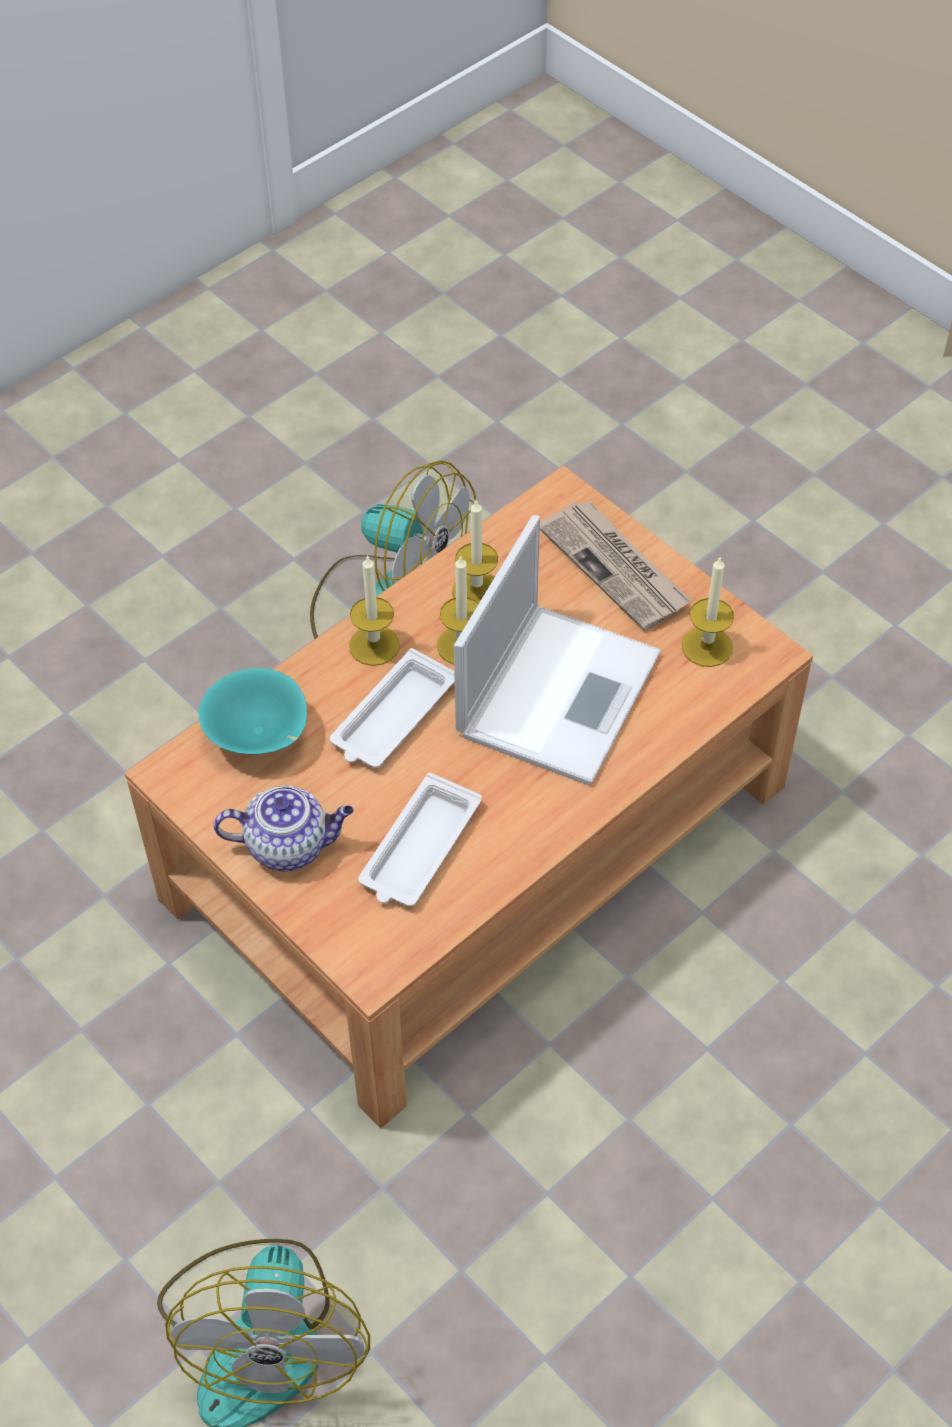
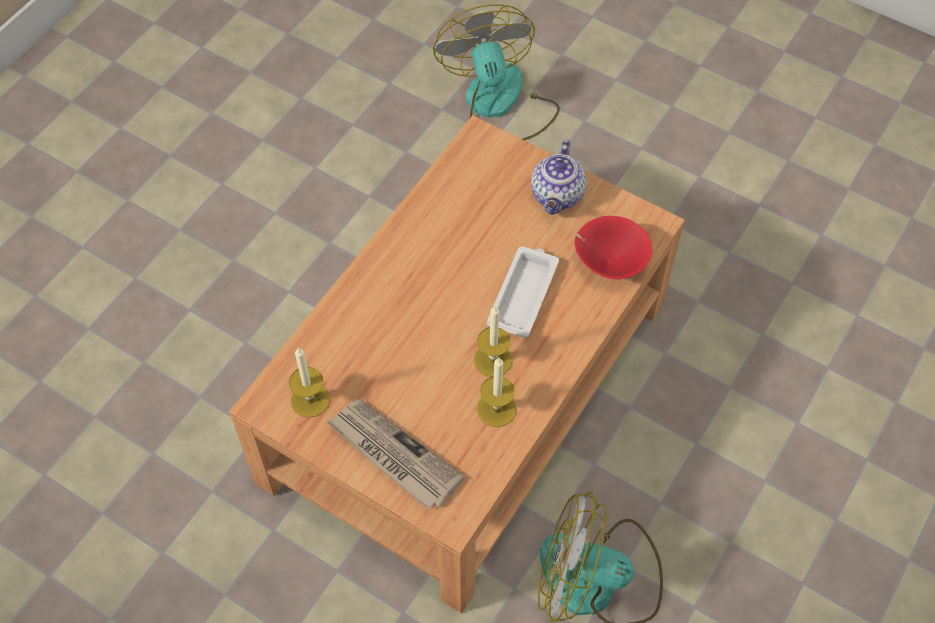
camera: 165 degrees right, 5 degrees up
(258, 735) = (609, 261): turquoise bowl -> red bowl
(289, 845) = (557, 196): teapot -> teapot turned 60 degrees counterclockwise
(374, 645) = (557, 346): candle -> none
(419, 848) = (475, 211): white tray -> none
(559, 690) = (412, 340): laptop -> none

